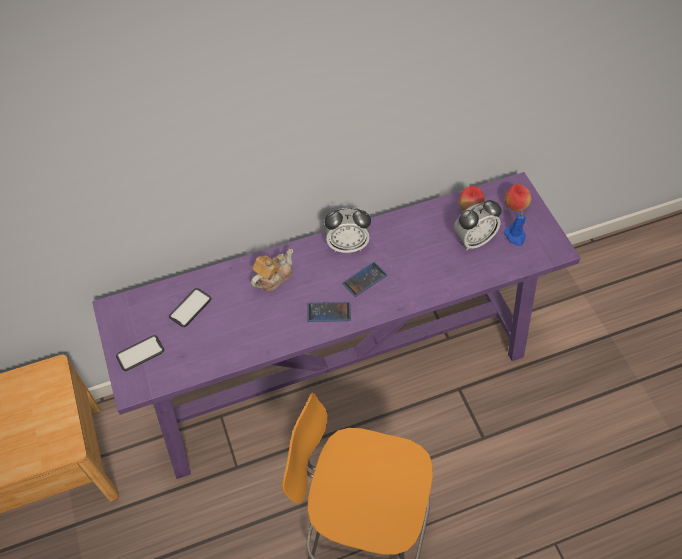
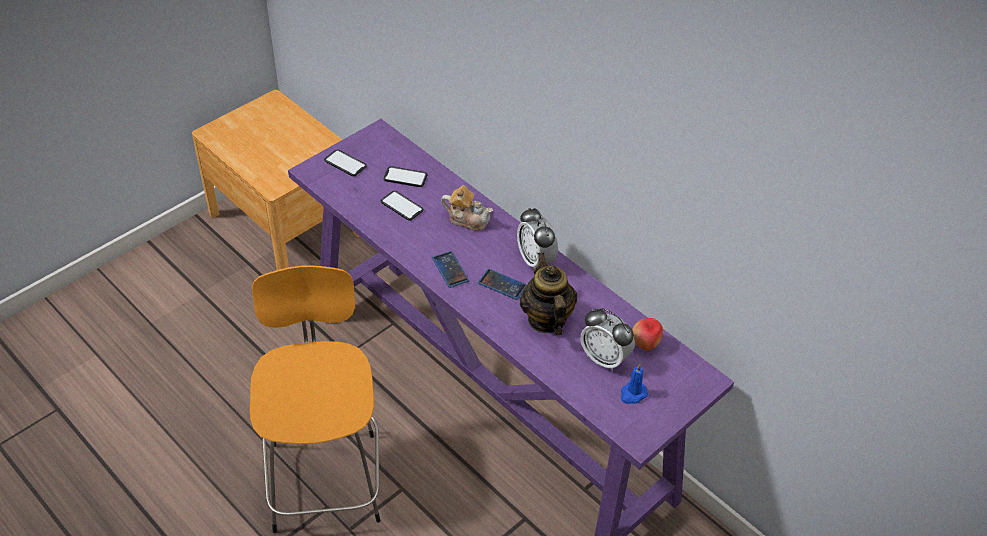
camera: 65 degrees right, 10 degrees down
(228, 323) = (402, 206): none -> phone
(417, 263) = (546, 319): none -> teapot
(515, 206) = (675, 384): apple -> none

